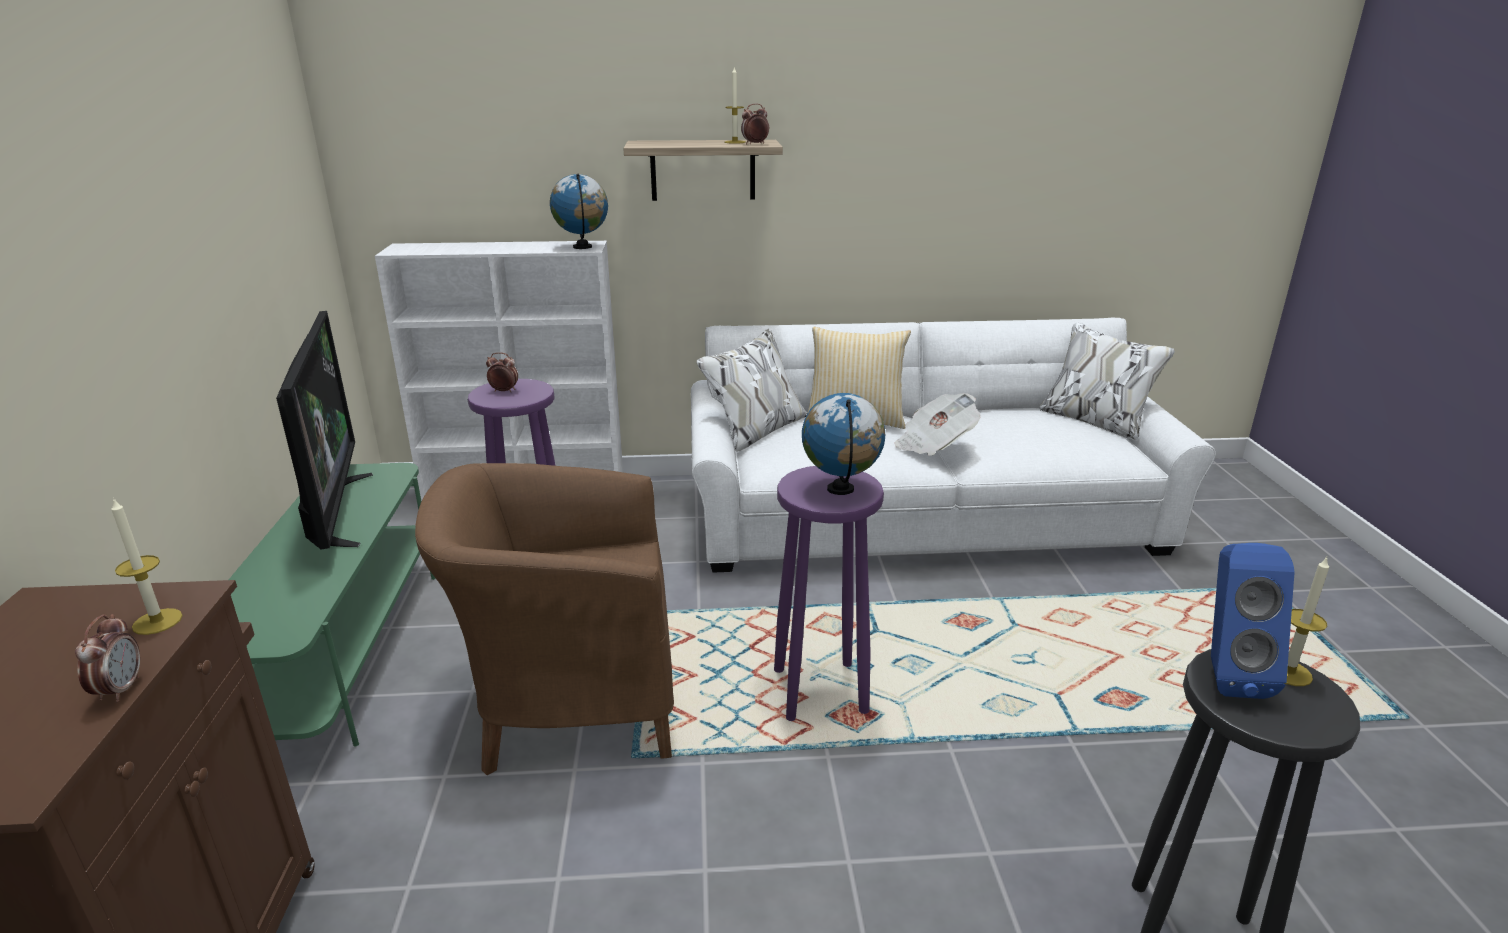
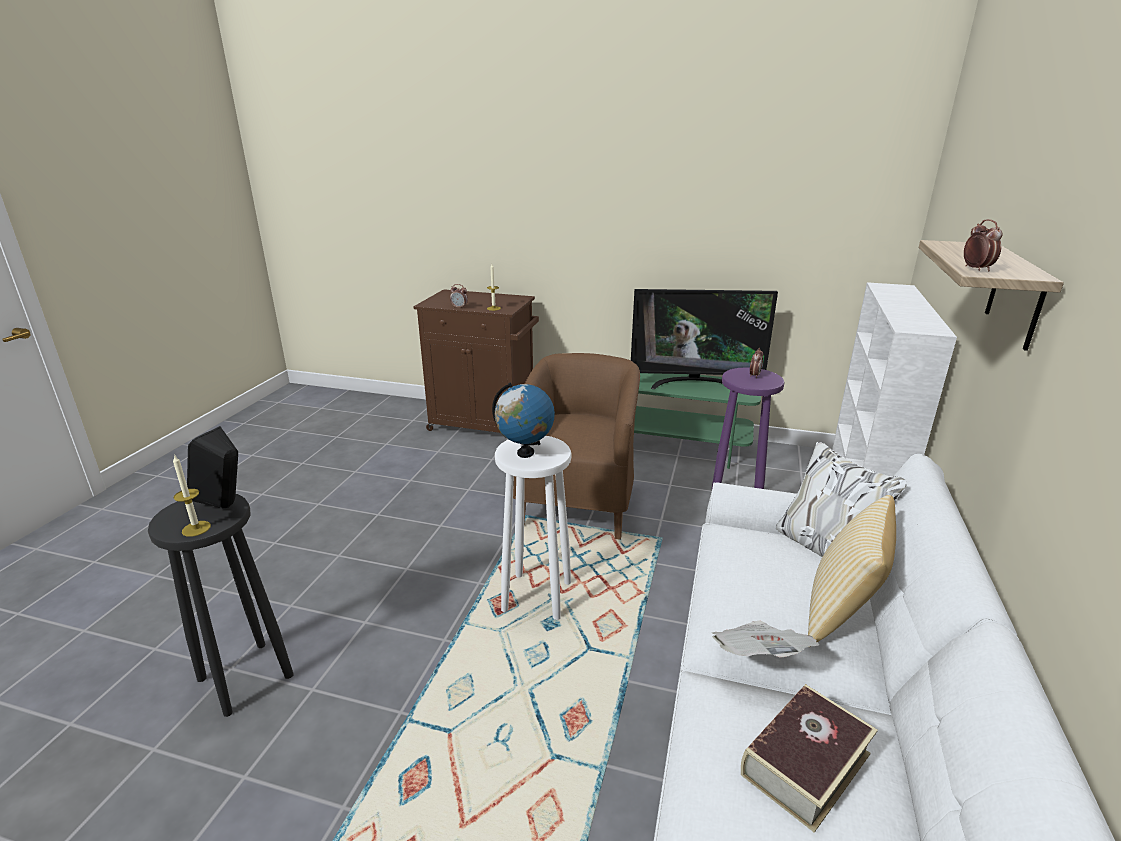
camera: 110 degrees right, 0 degrees up
(583, 247) = (915, 327): globe -> none
(734, 142) = (998, 265): candle -> none
(821, 691) = (536, 597): purple stool -> white stool
(1009, 427) = (805, 764): none -> book
(1225, 674) = (226, 507): blue speaker -> black speaker

